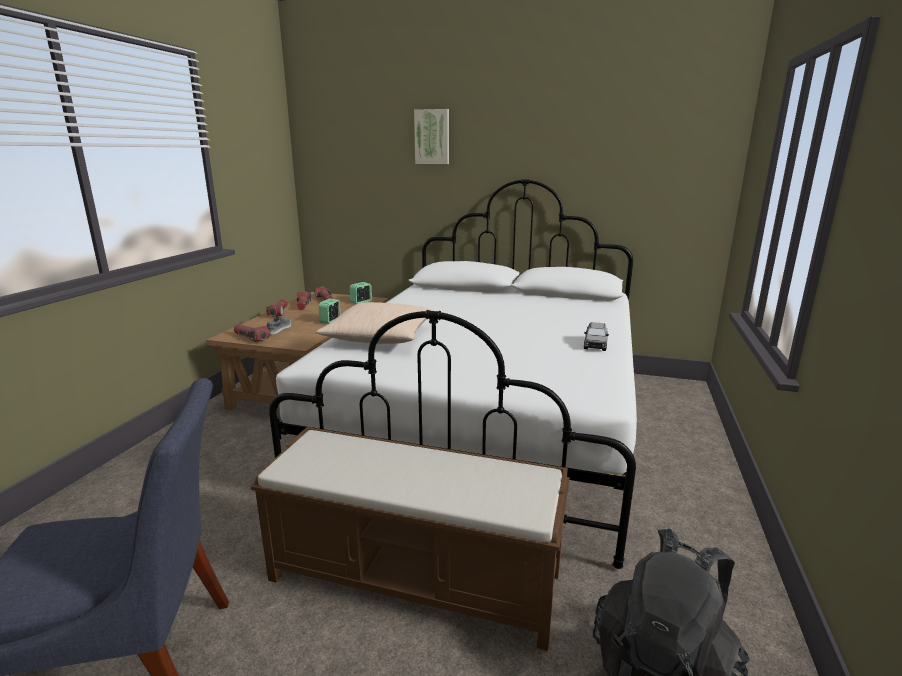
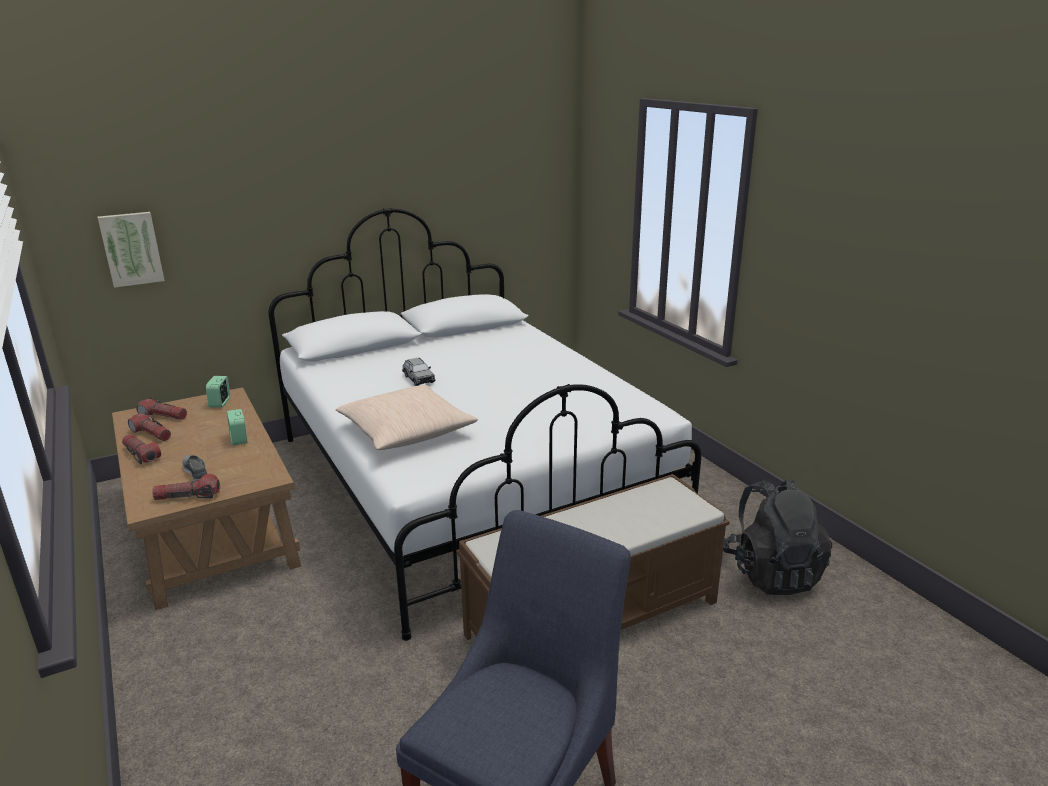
camera: 45 degrees left, 5 degrees up
(432, 137) = (261, 168): picture -> picture (131, 249)
(595, 344) = (580, 372): grey toy car -> grey toy car (419, 379)

